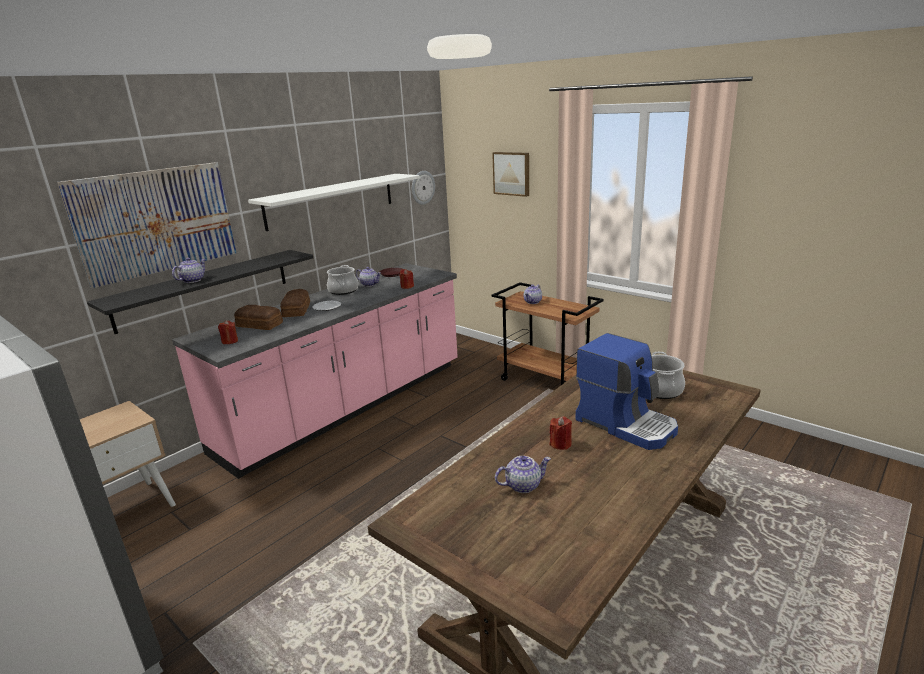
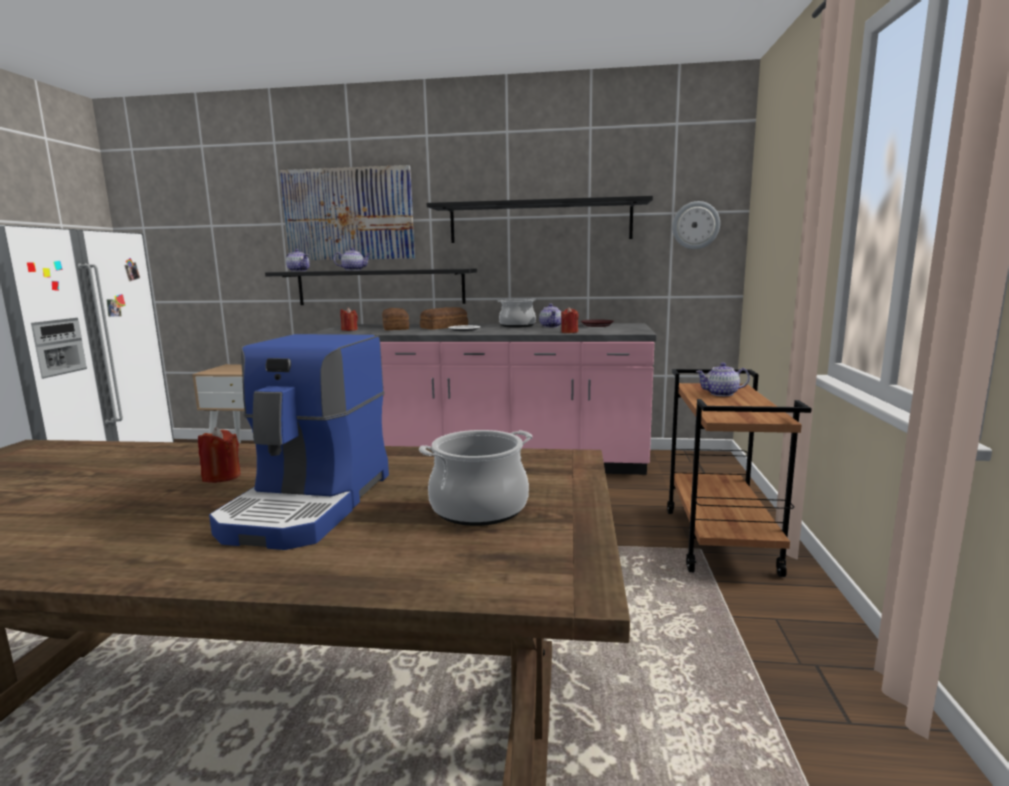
camera: 55 degrees right, 10 degrees down
(331, 200) = (540, 222): white shelf -> black shelf
(512, 173) = (790, 190): picture -> none
(523, 485) = (95, 478): teapot -> teapot (299, 271)

